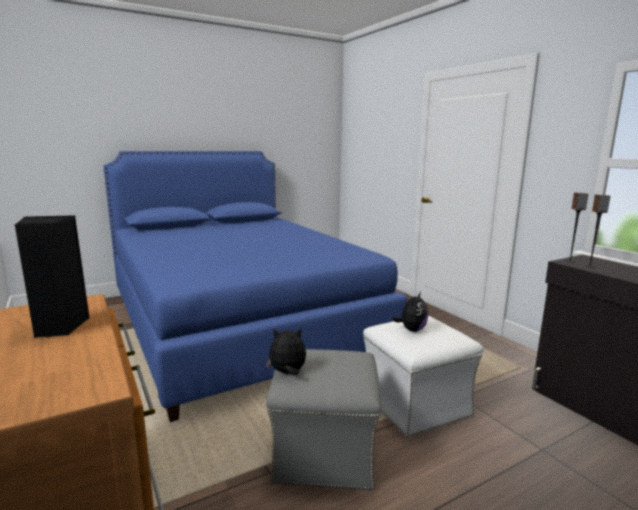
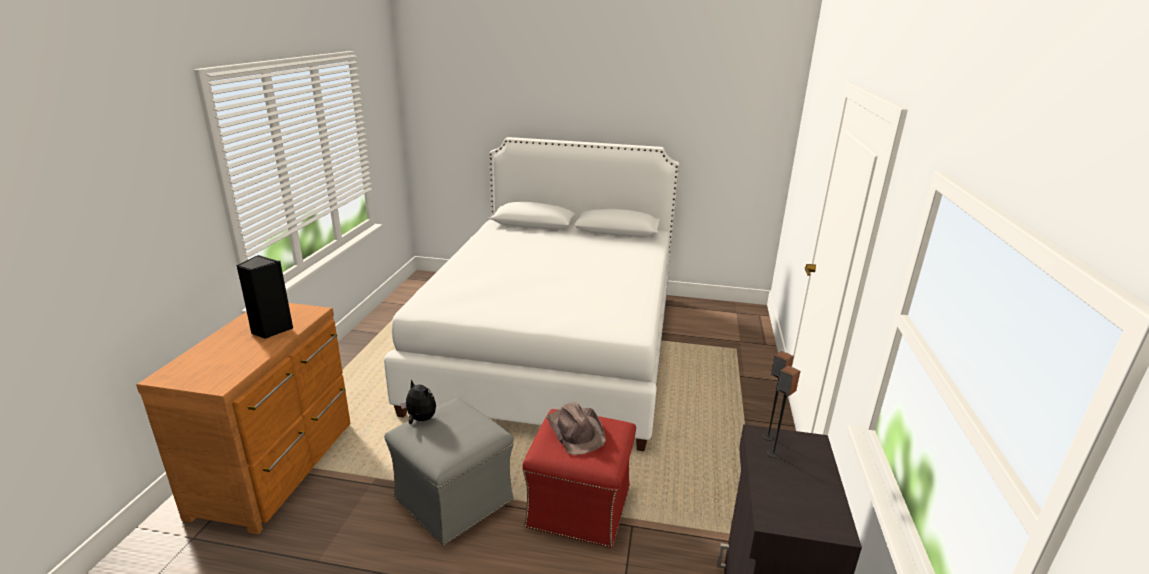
camera: 40 degrees right, 10 degrees up
(239, 322) = (554, 346): blue bed -> white bed
(411, 330) = (576, 431): plush toy -> brown hat
(416, 404) = (580, 507): white ottoman -> red ottoman

